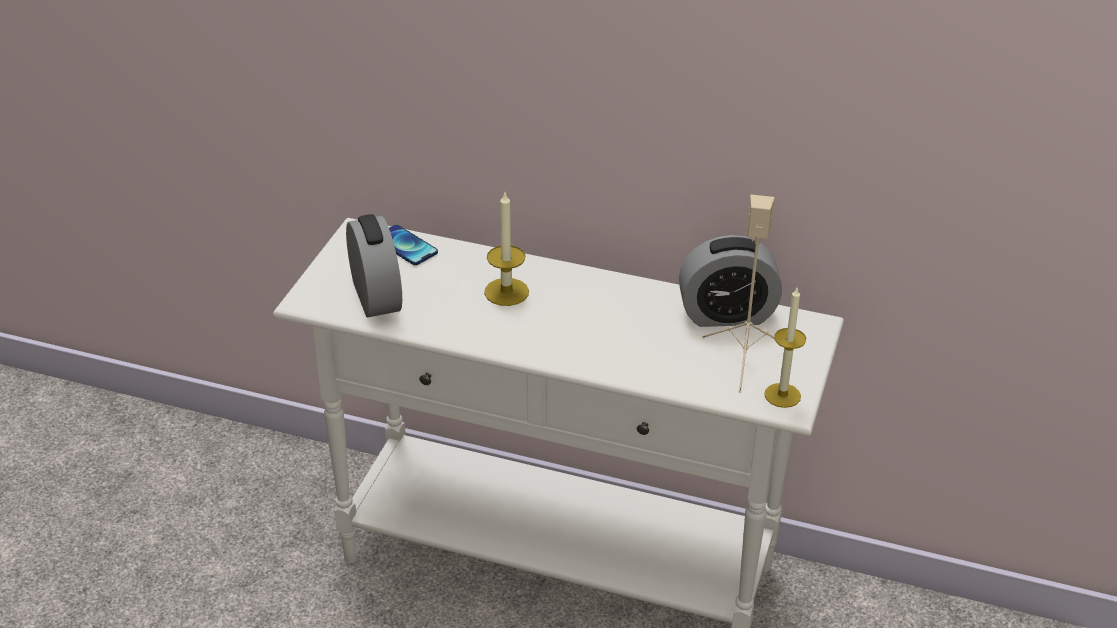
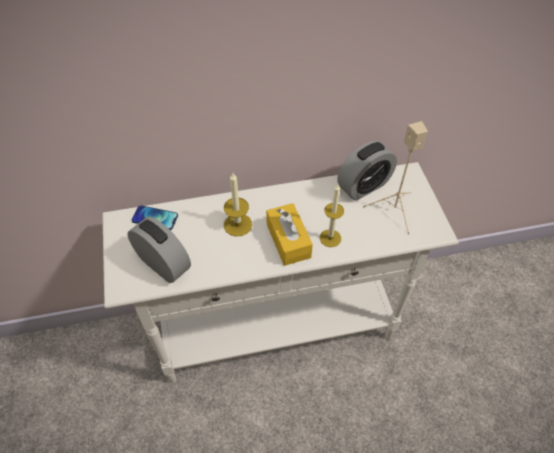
camera: 30 degrees left, 15 degrees up
(559, 334) = (288, 240): none -> yellow tissue box
(782, 395) = (430, 226): candle -> candle (330, 238)

